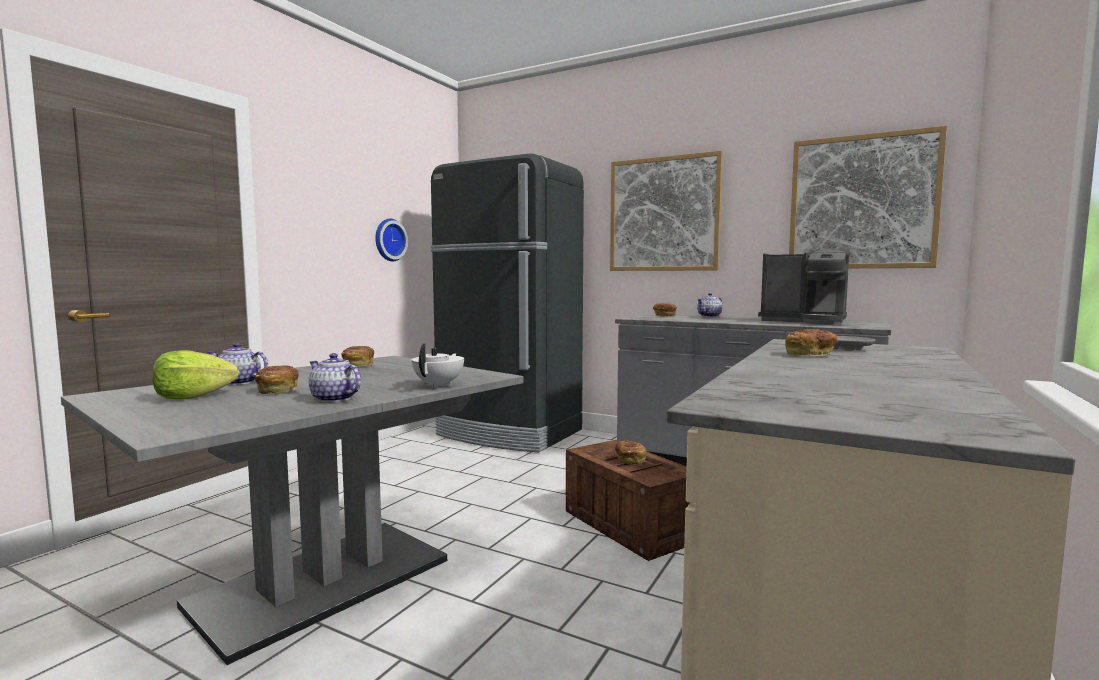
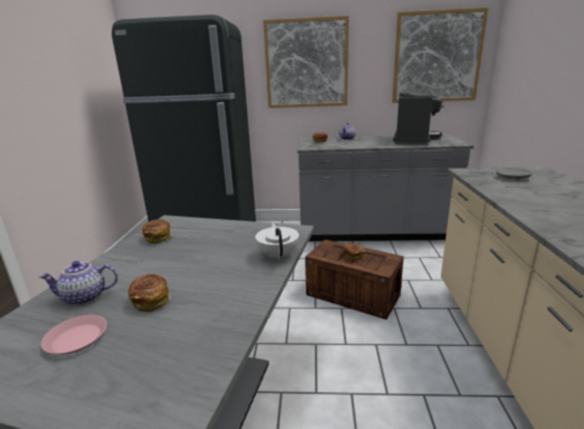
camera: 25 degrees left, 15 degrees up
(193, 396) = (76, 339): lettuce -> pink plate
(334, 399) = (228, 301): teapot -> none
(388, 240) = (79, 94): wall clock -> none
(805, 321) = (413, 140): coffee machine -> coffee machine turned 75 degrees counterclockwise
(810, 355) = (515, 190): bread -> none

